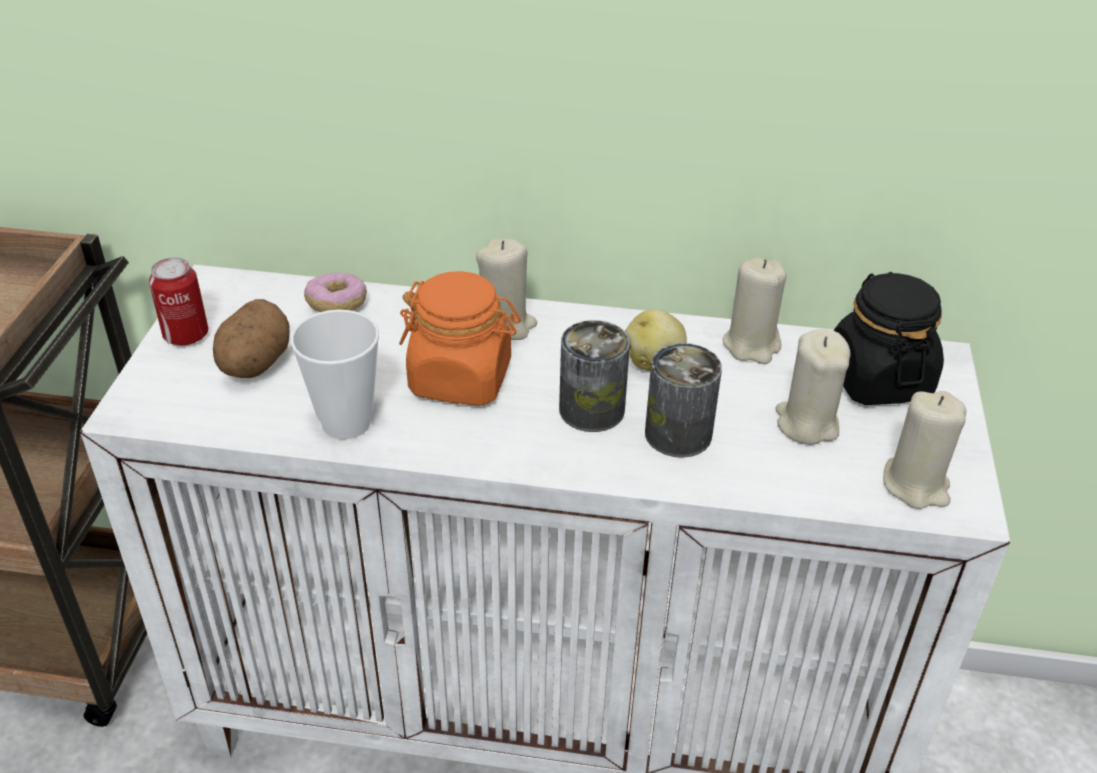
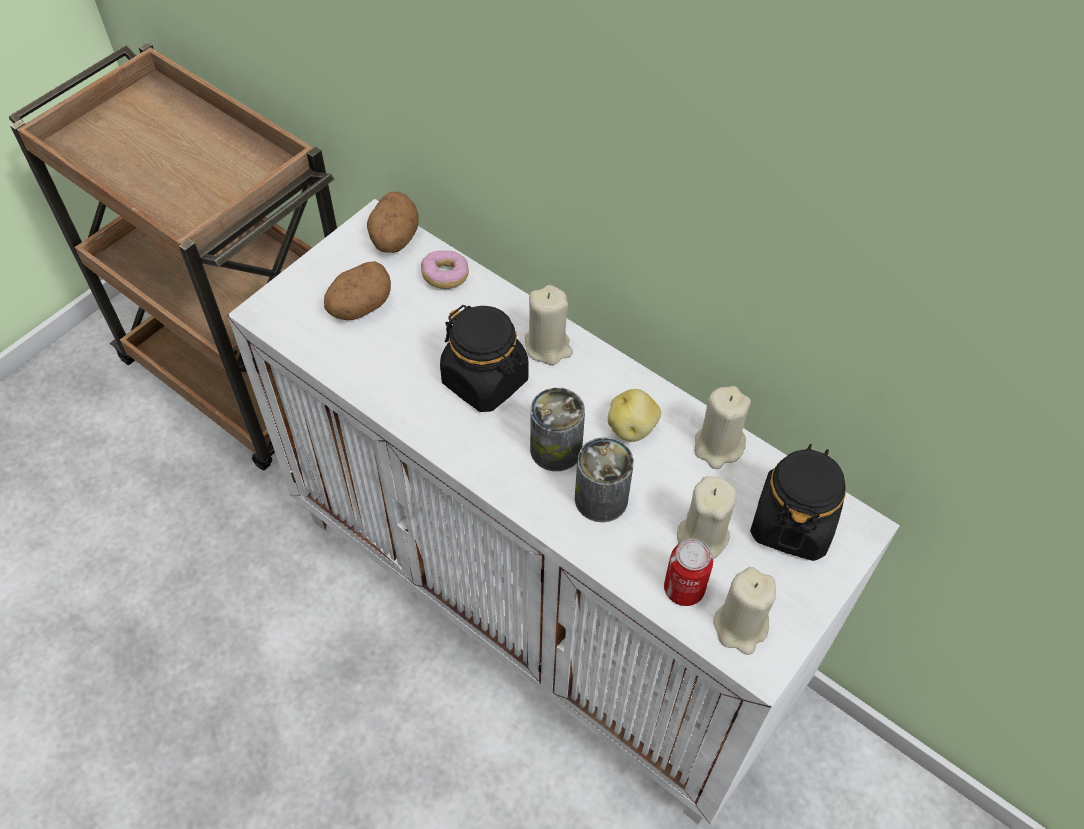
camera: 30 degrees right, 15 degrees up
(186, 335) = (332, 262): can -> can (684, 589)
(248, 292) = (394, 239): none -> potato
(346, 423) = (387, 383): cup -> none
(461, 379) = (485, 381): orange jar -> black jar

